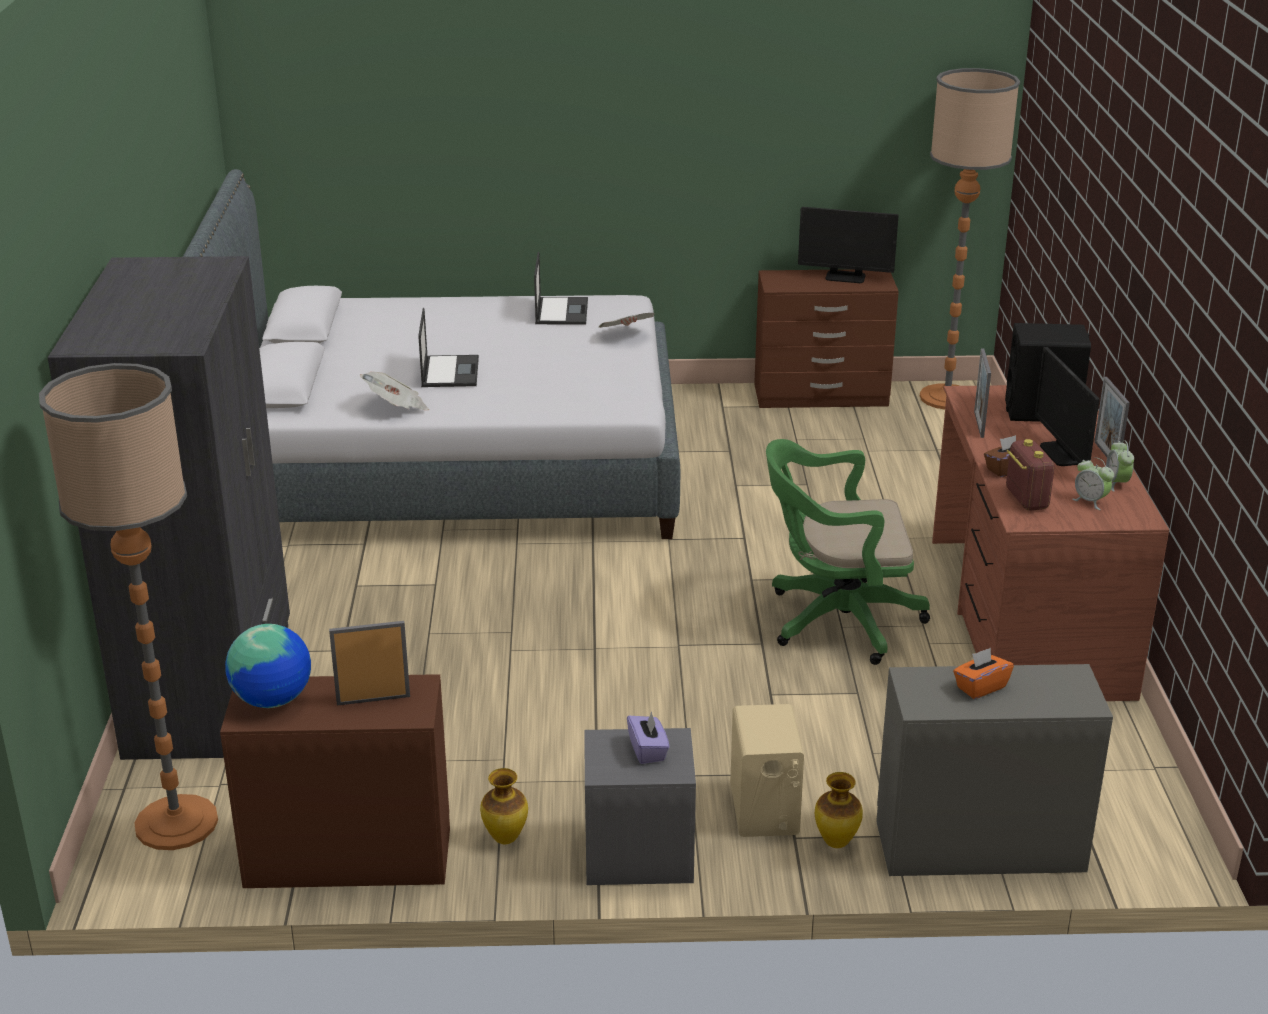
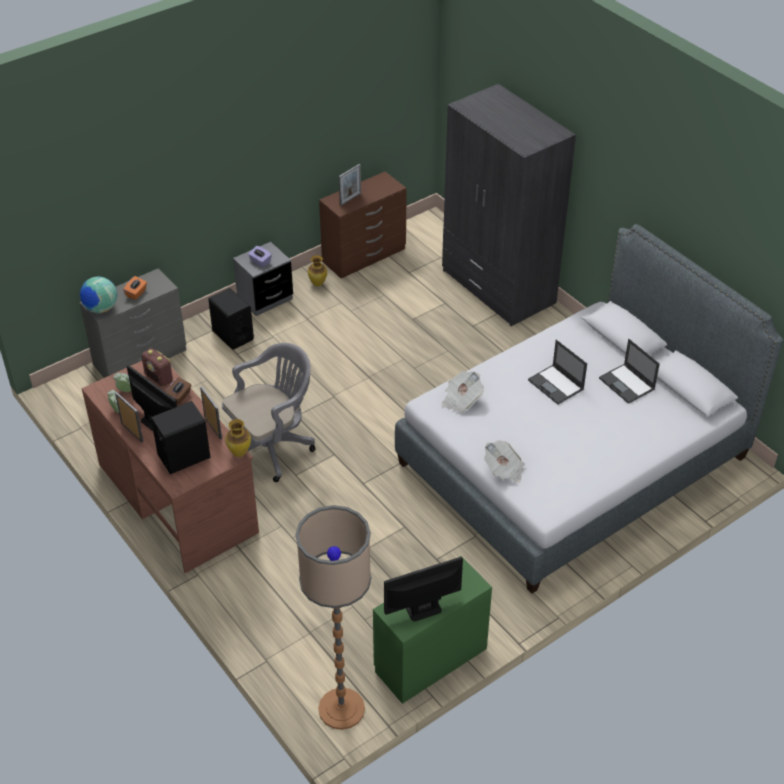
camera: 145 degrees right, 15 degrees up
(176, 823) = (435, 240): floor lamp -> none
(273, 700) = (382, 186): globe -> globe (101, 308)
(396, 407) = (545, 346): newspaper -> newspaper (461, 399)
(561, 311) = (570, 477): laptop -> laptop (627, 384)
(764, 810) = (232, 335): beige speaker -> black speaker
(821, 396) = (429, 659): brown dresser -> green dresser
(835, 621) = (272, 446): green office chair -> grey office chair
(836, 843) = (196, 335): vase -> vase (239, 453)

